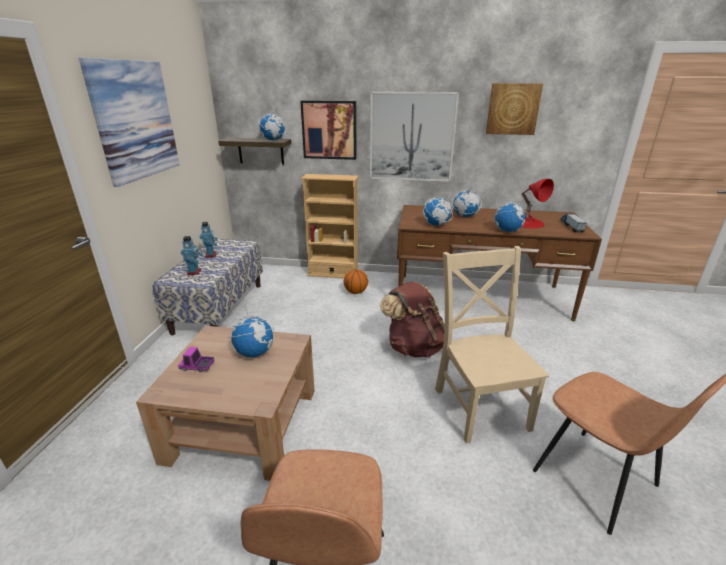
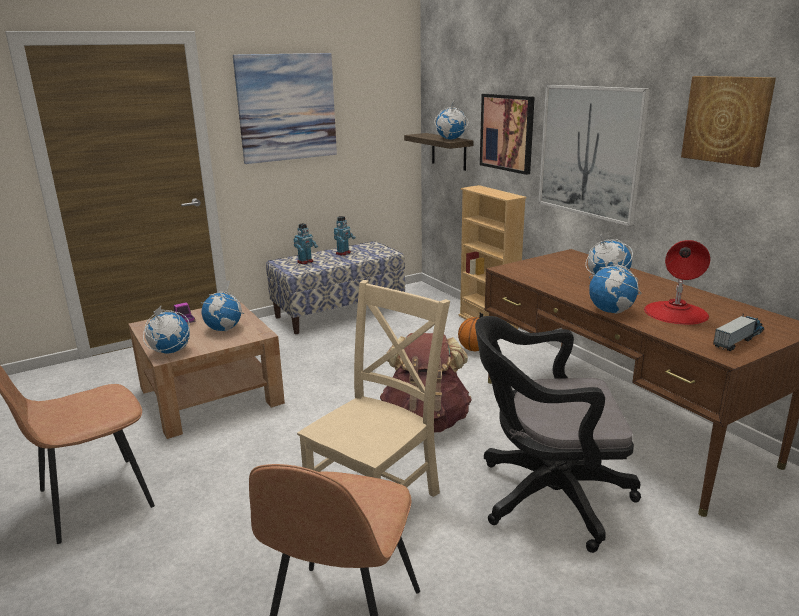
camera: 50 degrees right, 5 degrees down
(436, 225) = (539, 278): globe -> globe (170, 352)
(527, 349) = (545, 496): none -> black office chair

